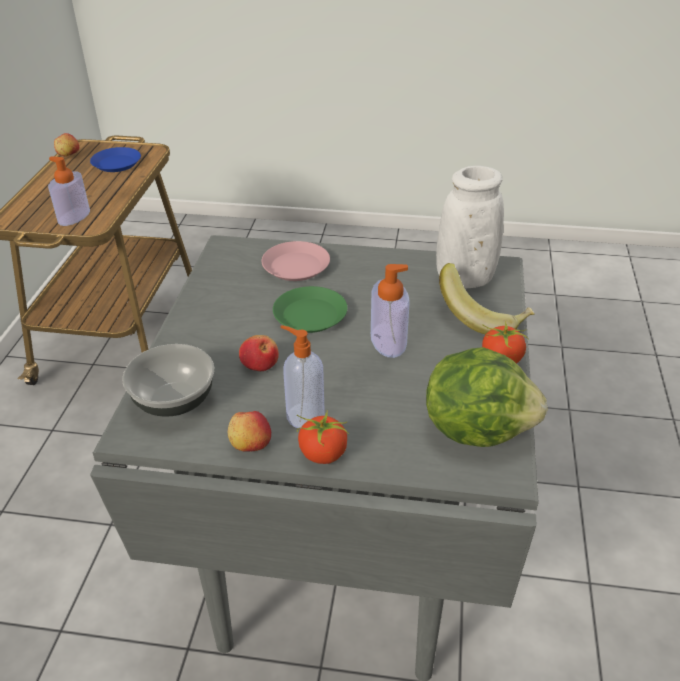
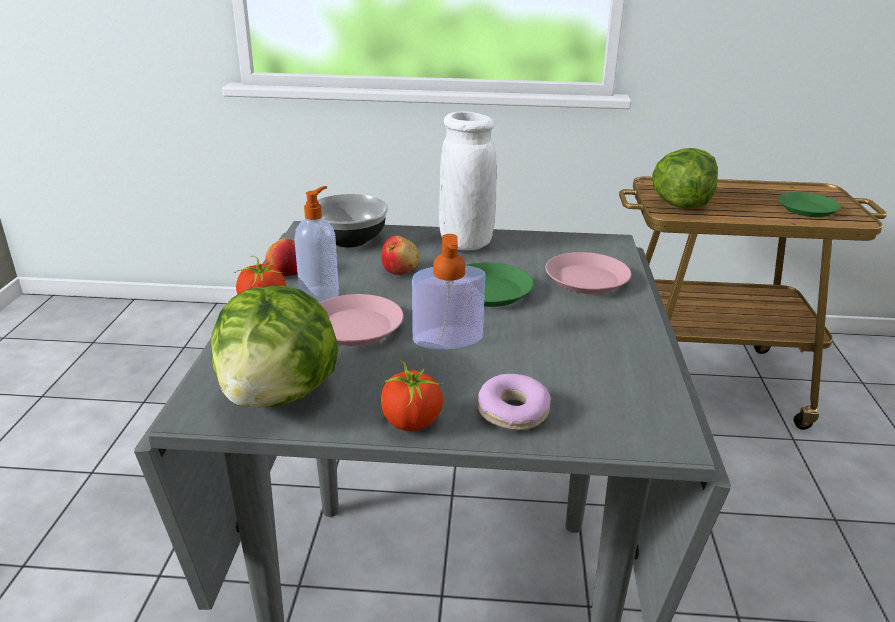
camera: 85 degrees right, 10 degrees down
(68, 154) = (798, 186): apple -> none
(74, 216) = (680, 205): soap dispenser -> lettuce
(116, 164) = (806, 209): blue plate -> green plate
(369, 390) = (355, 327): none -> pink plate
(465, 279) = (611, 400): white vase -> white vase (465, 243)
(483, 317) = (512, 412): banana -> donut

